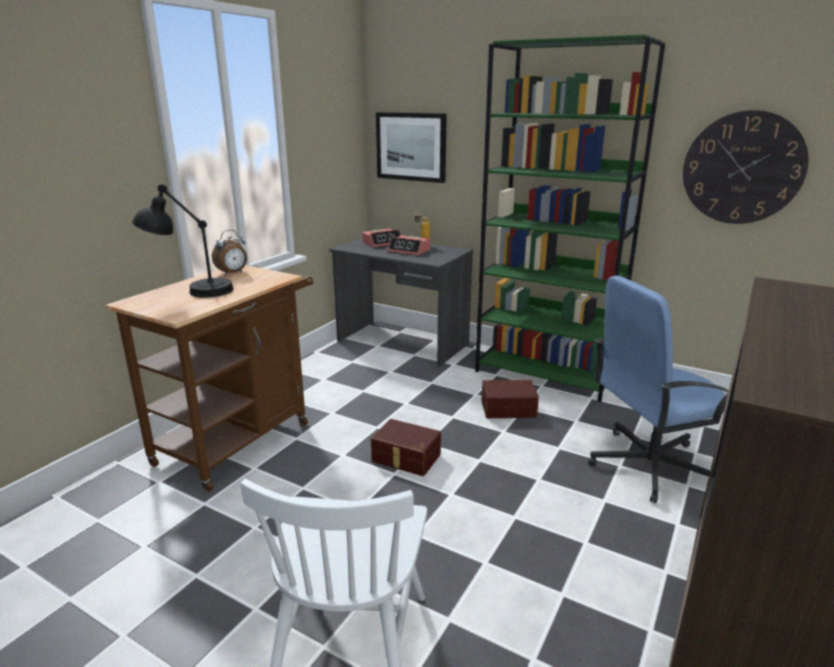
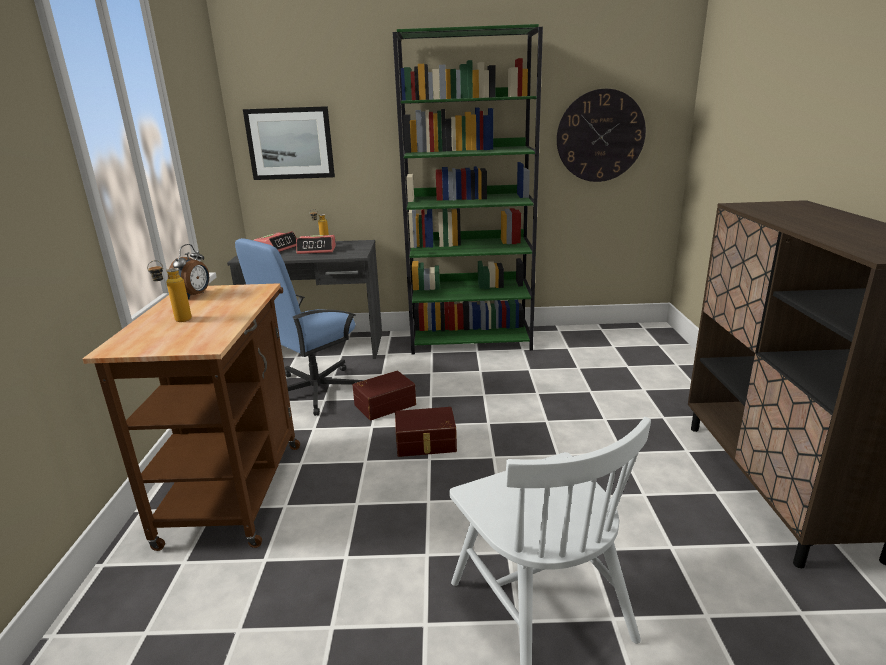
camera: 30 degrees left, 0 degrees up
(191, 291) = (176, 321): black table lamp -> bottle
(508, 408) = (468, 375): brown storage box -> brown storage box (384, 404)
(648, 465) = (608, 384): blue office chair -> blue office chair (314, 391)

